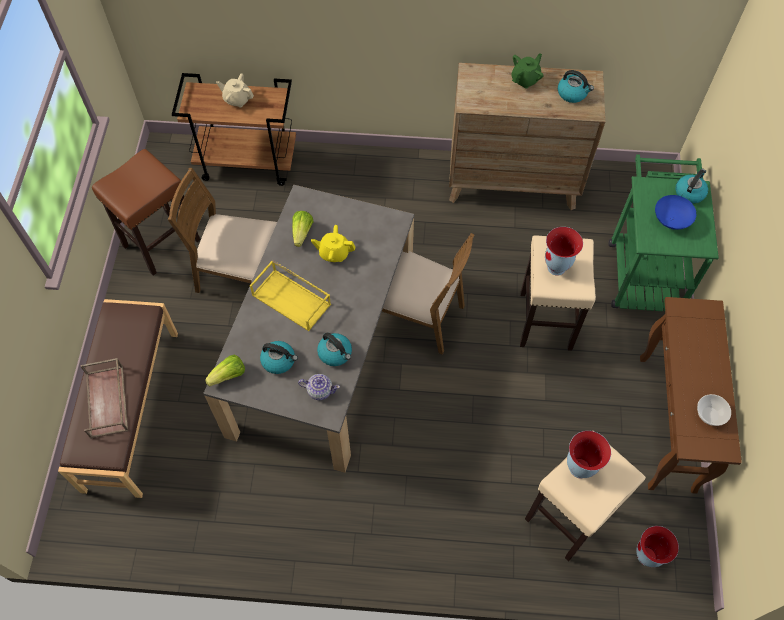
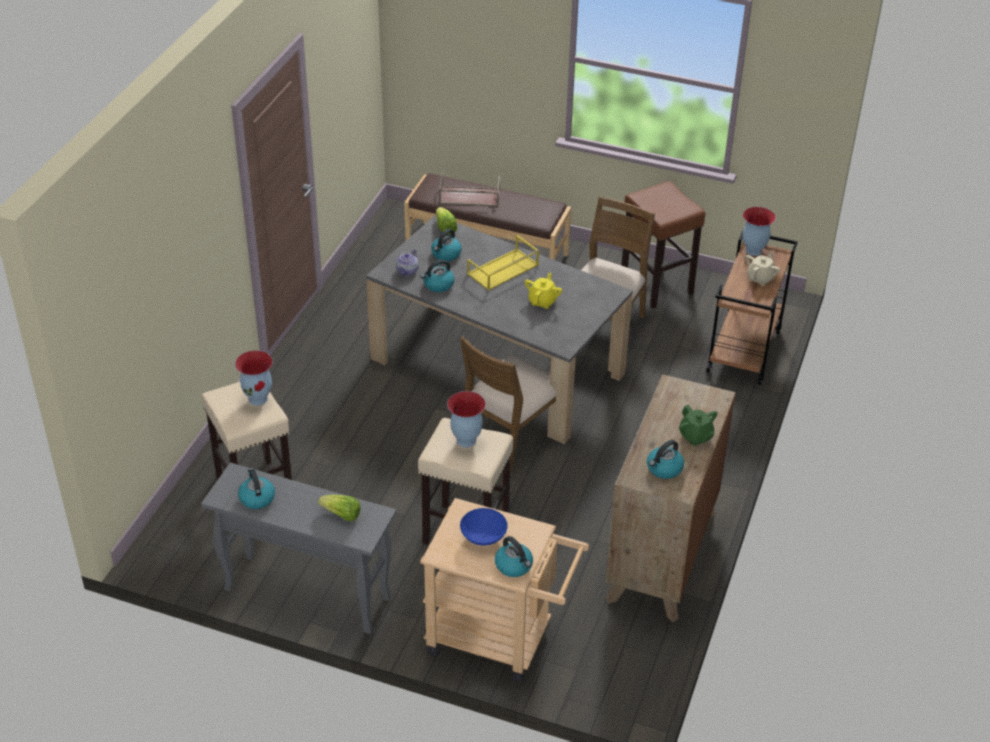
camera: 105 degrees right, 20 degrees down
(302, 233) = (573, 286): lettuce -> lettuce (341, 515)
(643, 269) = (500, 639): green cart -> beige cart
(646, 557) = (188, 532): vase -> vase (753, 250)
(667, 424) = (306, 594): brown console table -> grey console table
(710, 415) = (256, 498): bowl -> kettle

